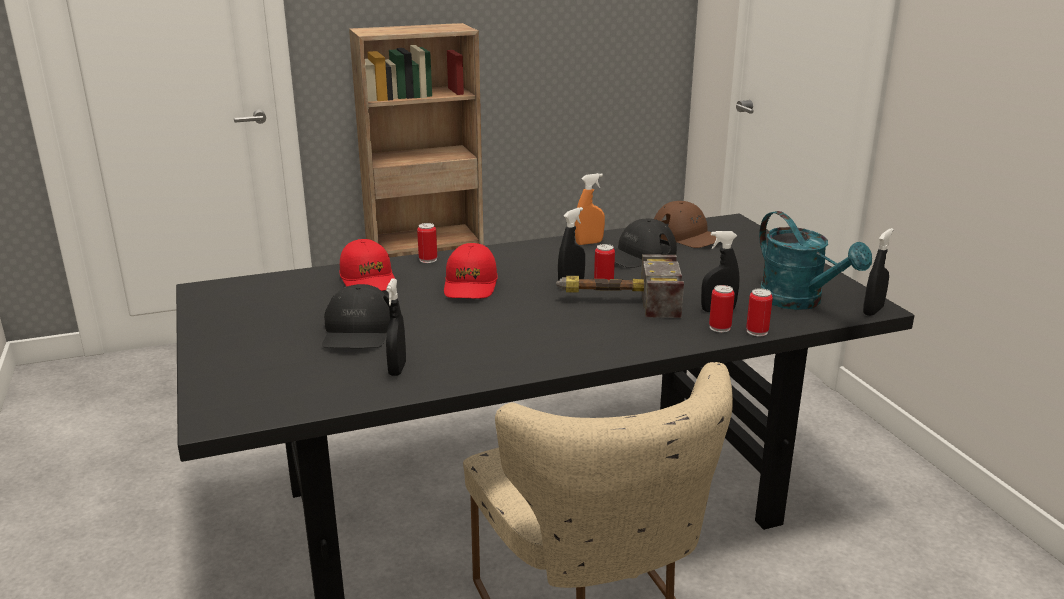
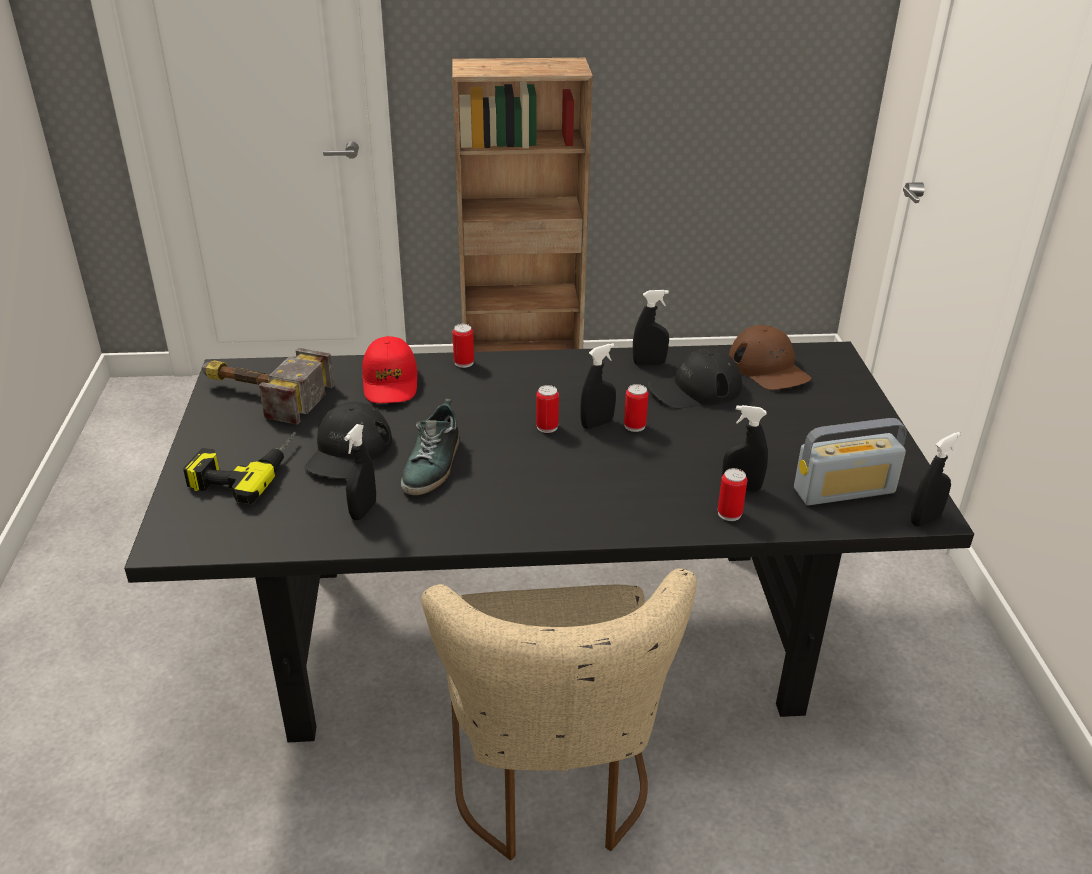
camera: 15 degrees right, 10 degrees up
(262, 355) = (244, 468): none -> power drill
(443, 330) = (433, 465): none -> shoe
(471, 284) = (491, 406): red cap -> none
(589, 243) = (649, 363): orange spray bottle -> black spray bottle
(616, 301) = (634, 455): hammer -> hammer (260, 393)
(757, 331) = (769, 526): can -> can (547, 427)
(799, 302) = (844, 490): turquoise watering can -> radio

